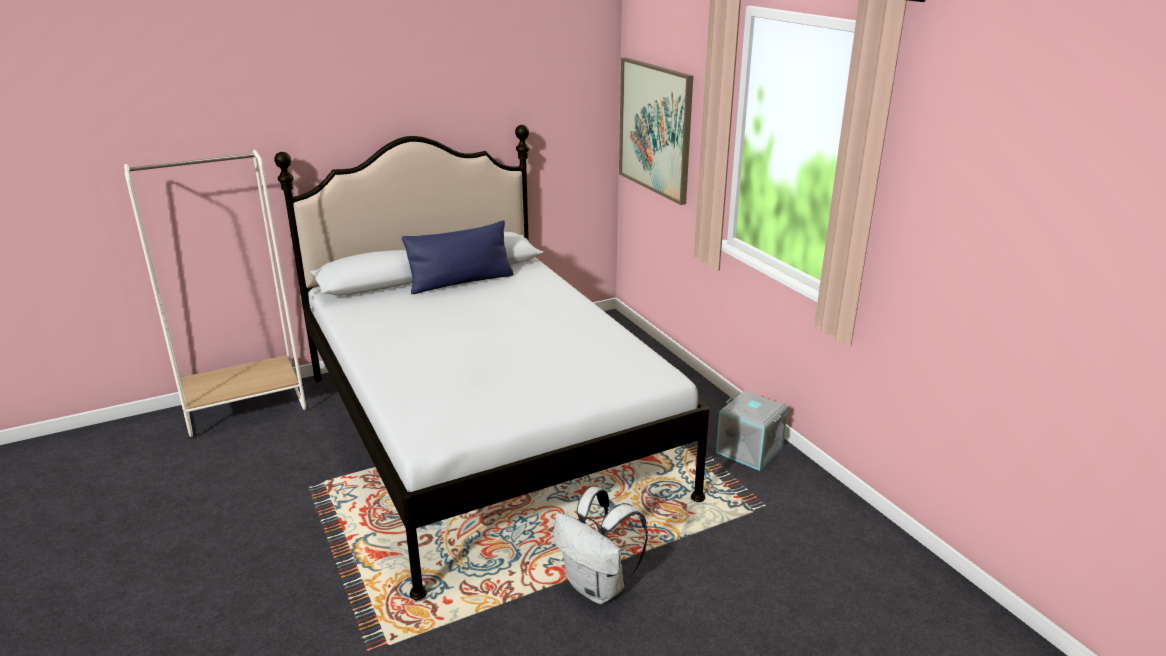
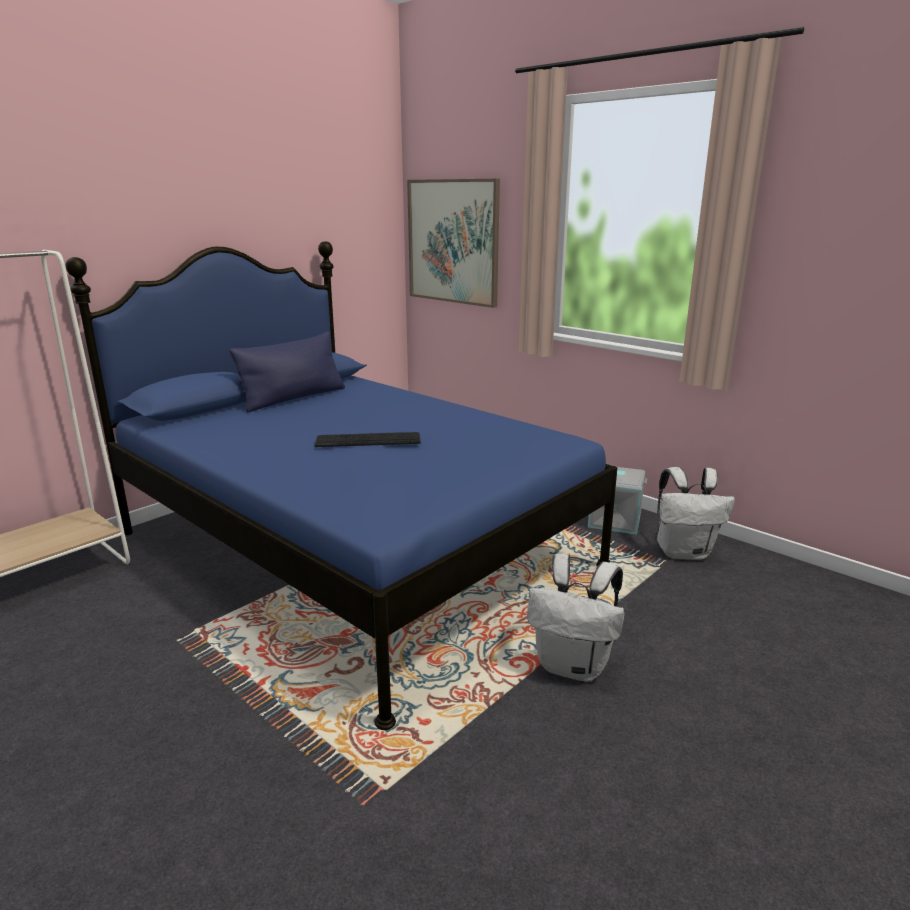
camera: 20 degrees left, 5 degrees down
(484, 345) = (368, 440): none -> keyboard
(486, 432) = (354, 549): white bed -> blue bed
(792, 500) = (684, 552): none -> white backpack

